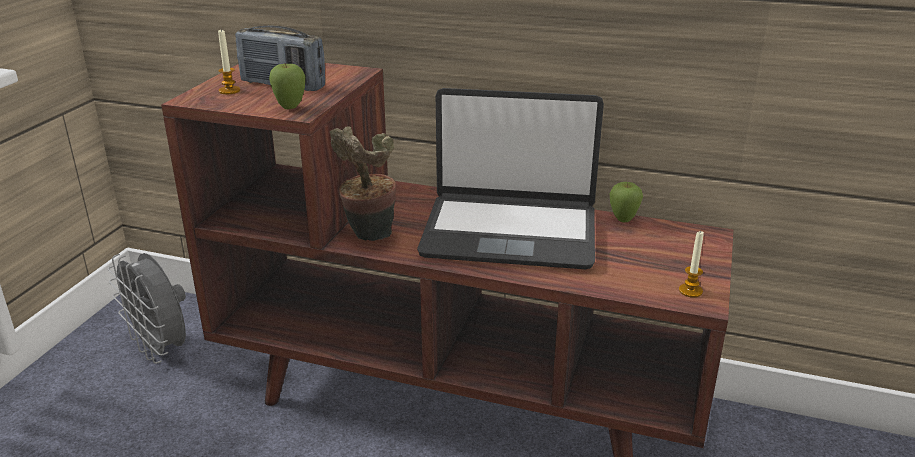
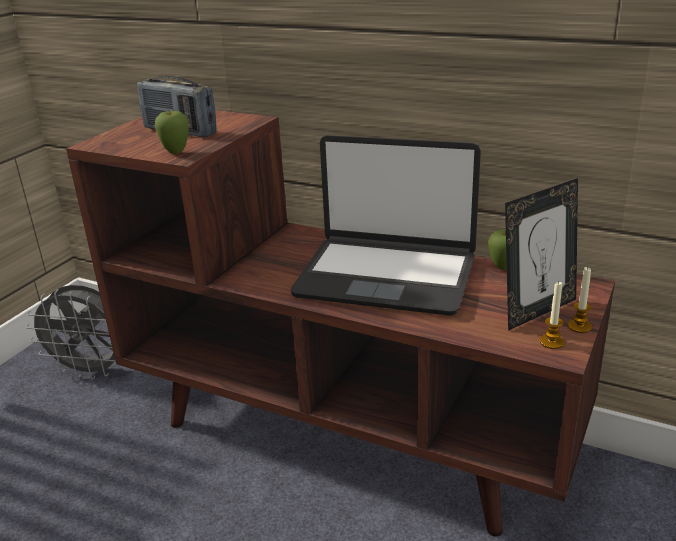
camera: 10 degrees right, 0 degrees up
(161, 350) = (93, 370): grey fan -> grey fan turned 45 degrees counterclockwise
(229, 91) = (130, 136): candle -> candle (579, 326)
(368, 236) = (252, 274): potted plant -> none
(668, 261) = (537, 311): none -> picture frame

